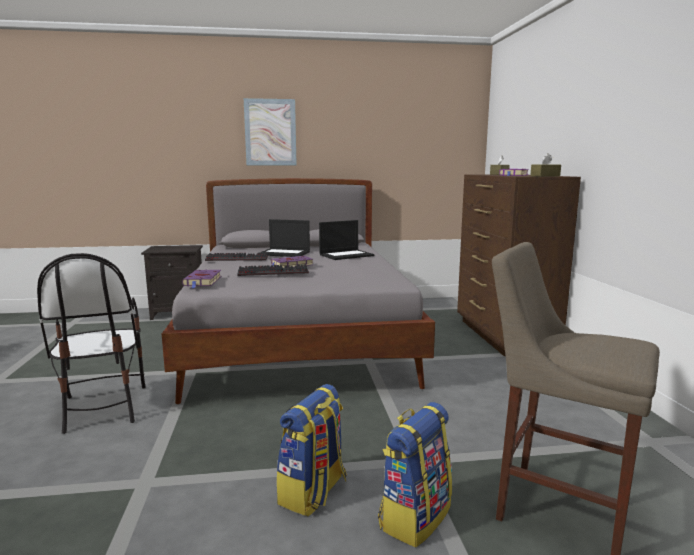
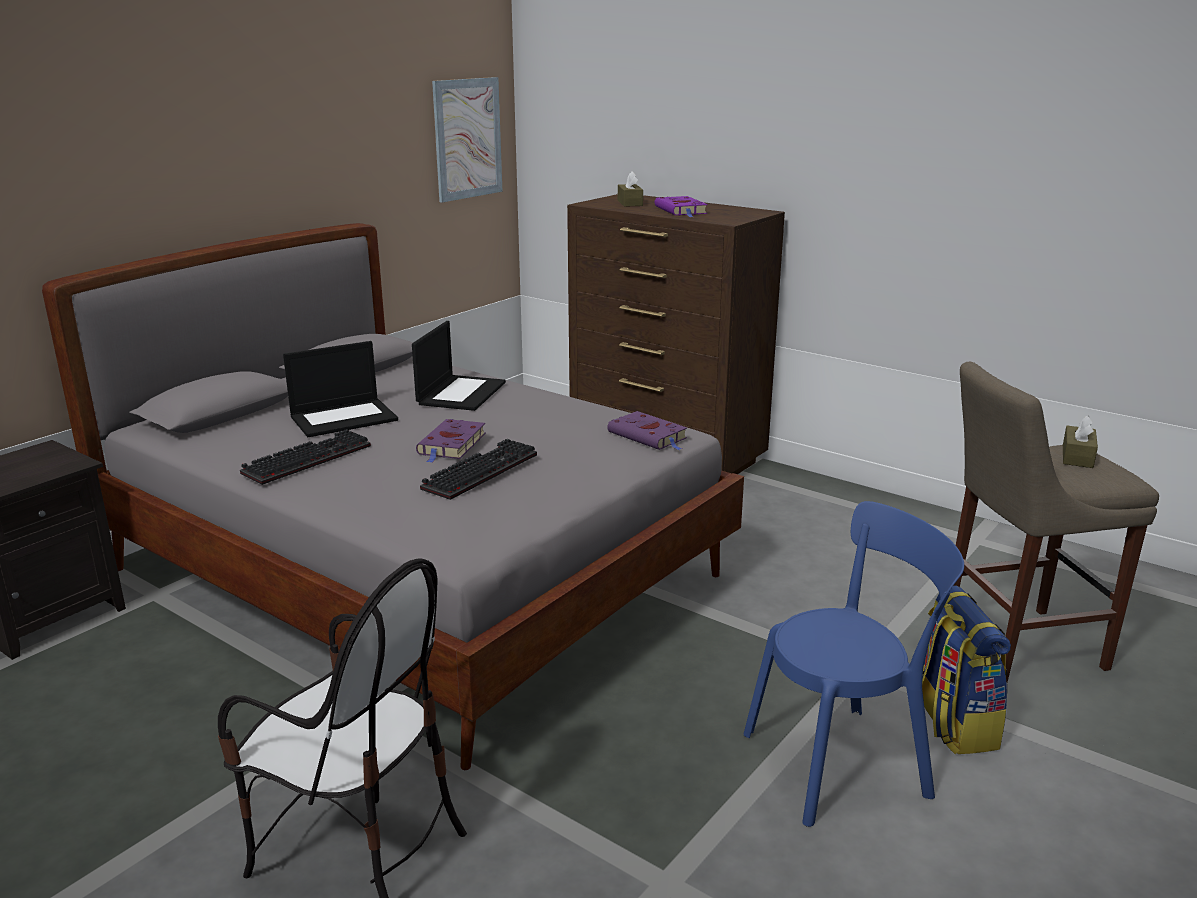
camera: 45 degrees left, 10 degrees up
(202, 281) = (430, 533): purple book -> purple book (649, 436)
(270, 132) = (161, 143): picture -> picture (467, 139)
(313, 492) = (843, 762): backpack -> blue chair
(545, 176) = (747, 215): brown tissue box -> brown tissue box (1077, 456)

